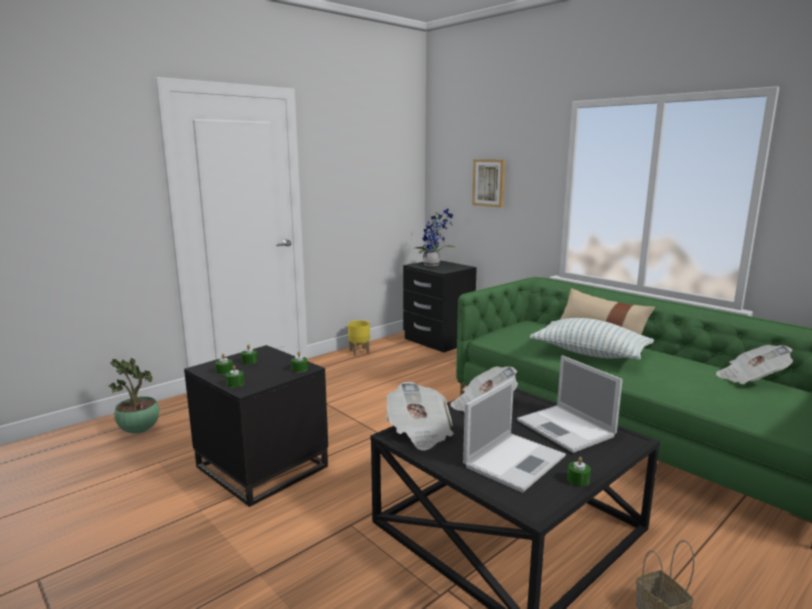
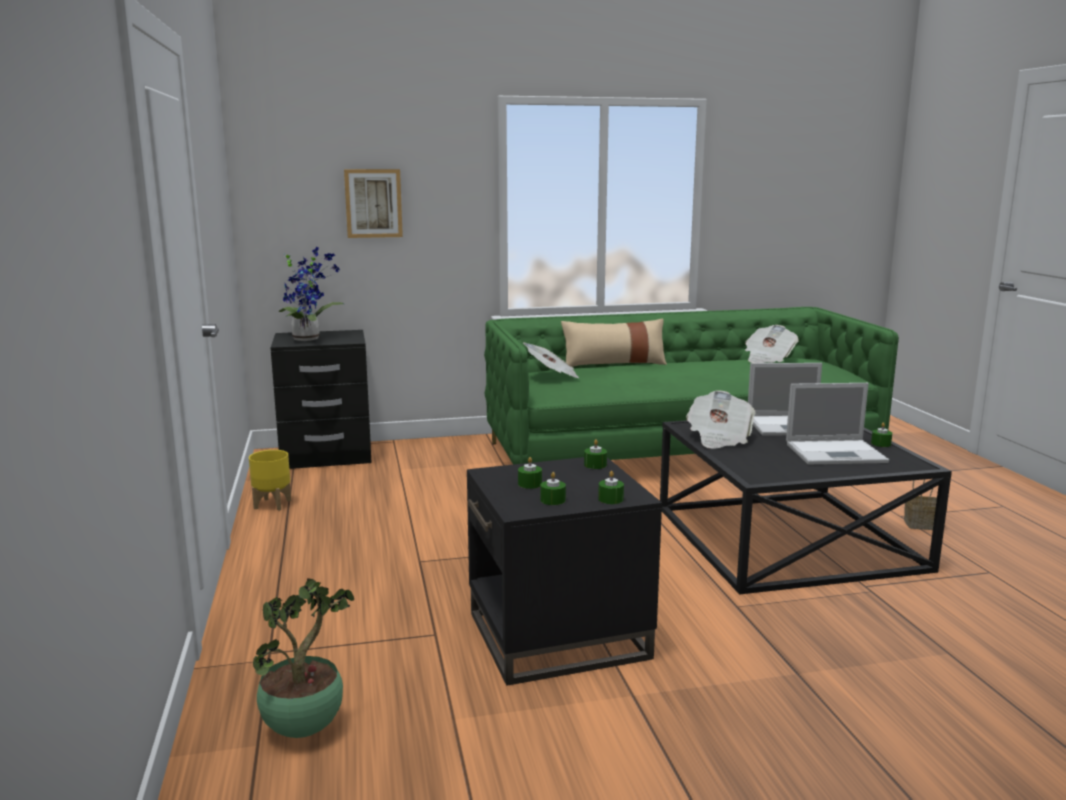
camera: 60 degrees left, 0 degrees up
(419, 432) = (757, 469): newspaper -> newspaper (552, 375)
(515, 460) = (837, 453): laptop -> laptop turned 105 degrees clockwise
(590, 353) = (656, 377): pillow -> none

